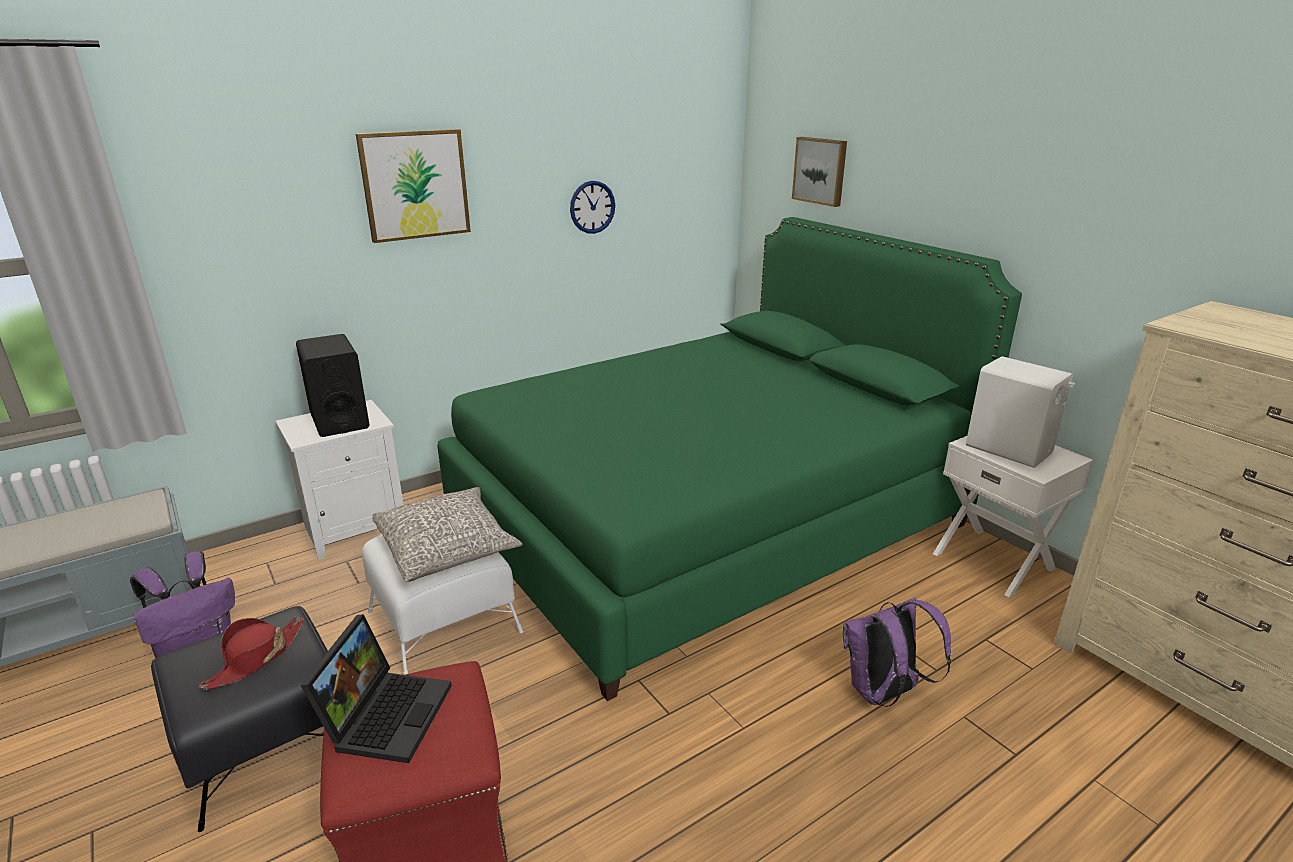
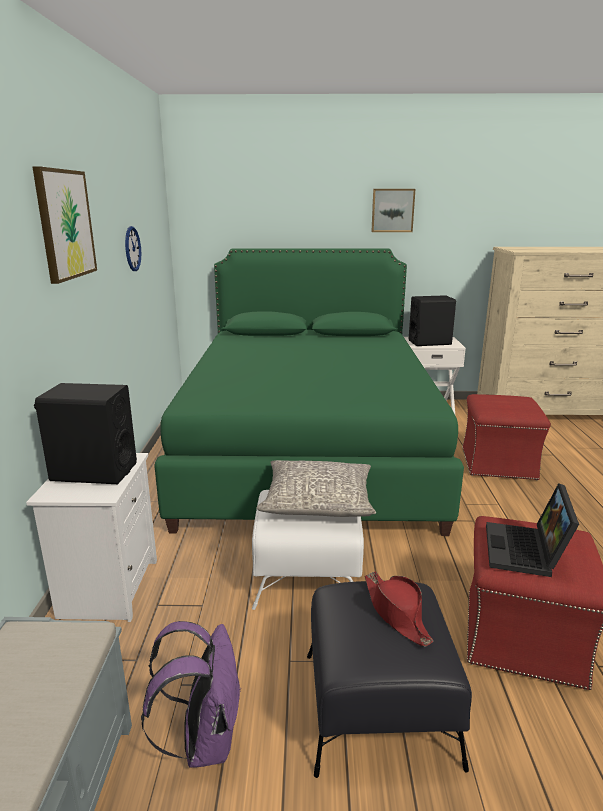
camera: 55 degrees left, 5 degrees down
(386, 713) = (526, 552): laptop -> laptop turned 120 degrees counterclockwise
(820, 171) = (249, 214): picture -> picture (392, 210)
(883, 693) = (498, 464): purple backpack -> red ottoman
(1009, 449) = (430, 342): white speaker -> black speaker

